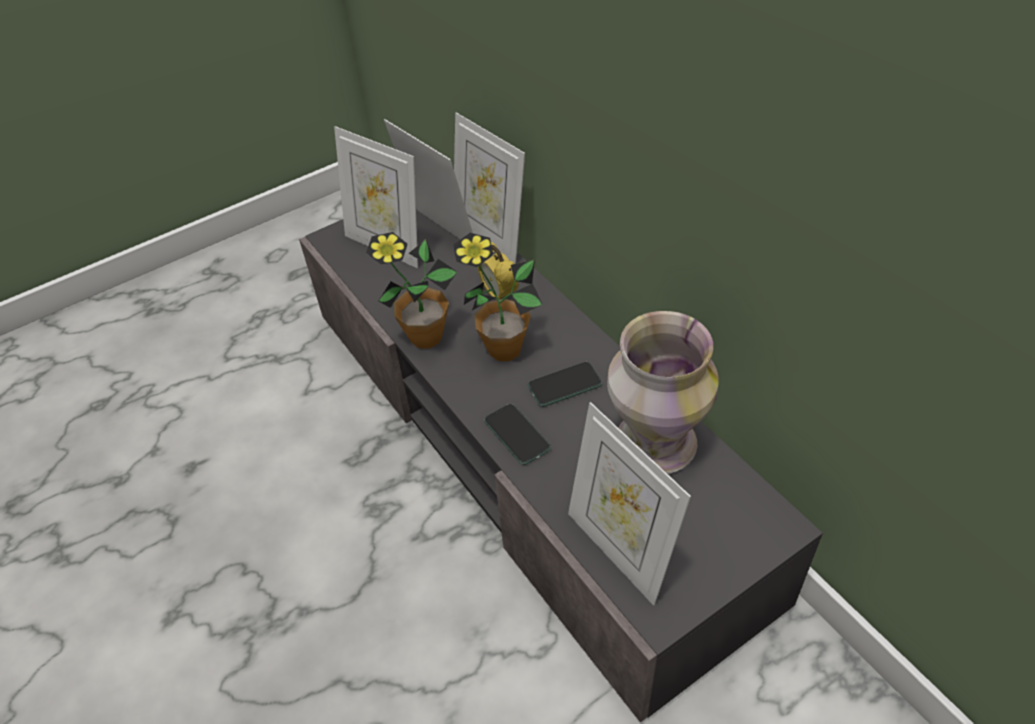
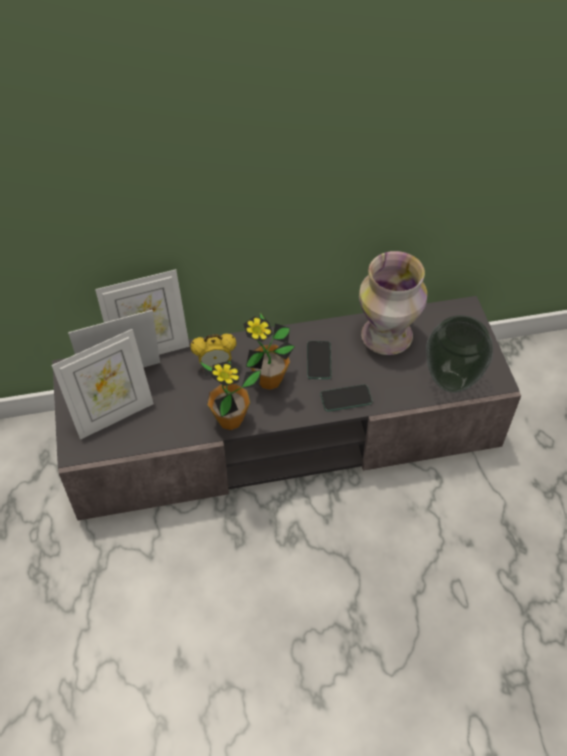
camera: 70 degrees left, 5 degrees up
(619, 550) = (451, 381): picture frame -> vase

